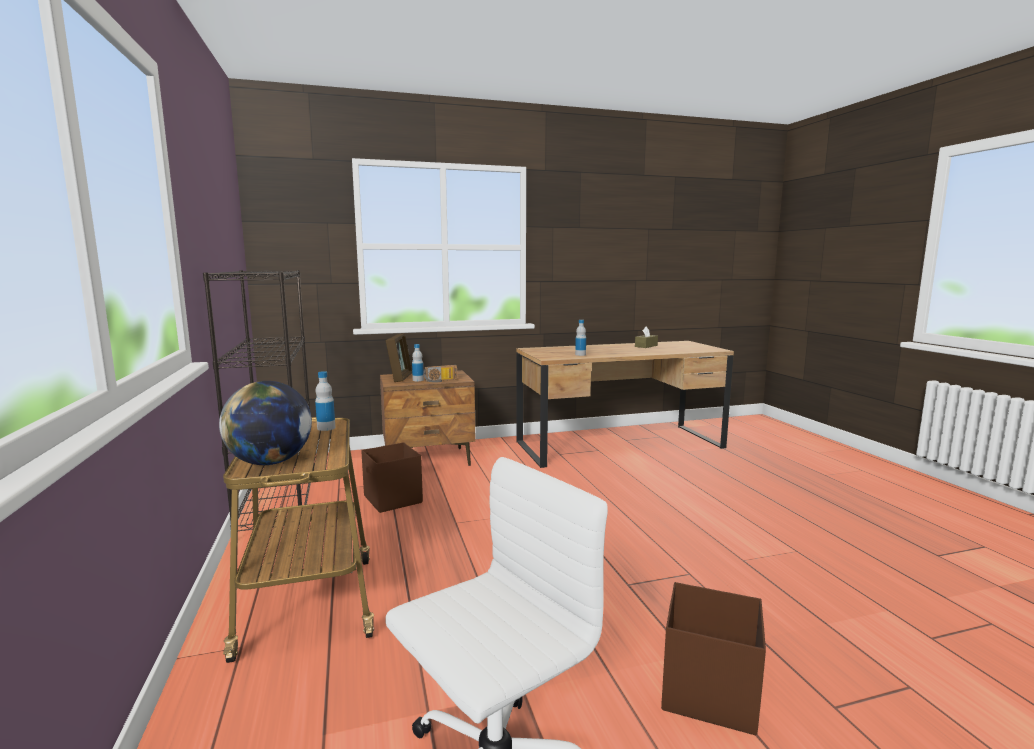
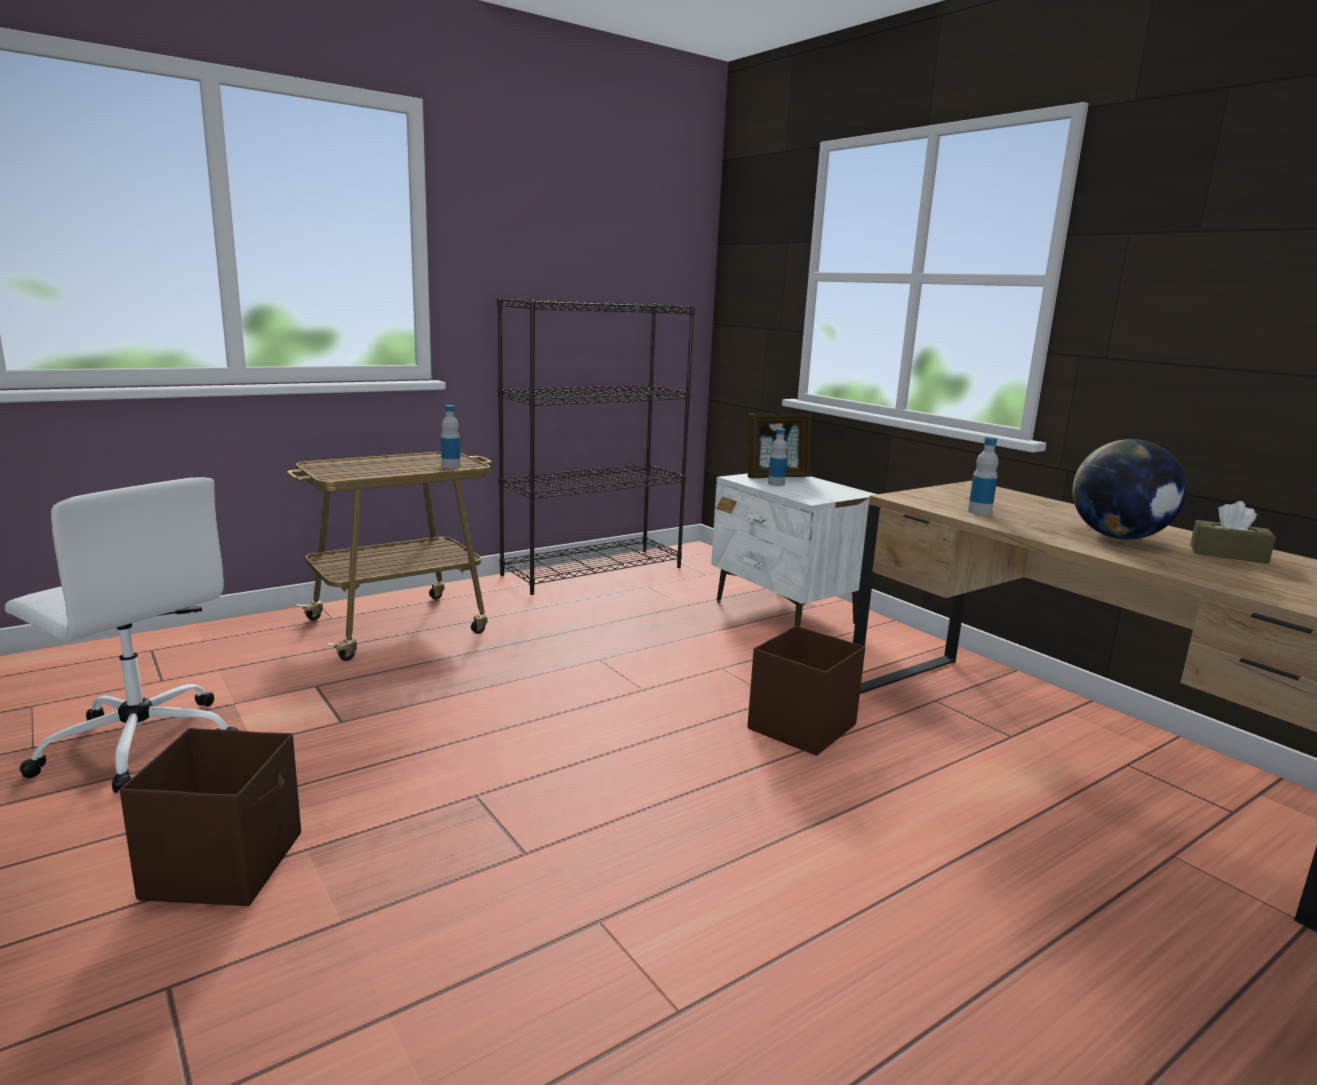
camera: 70 degrees right, 5 degrees up
(270, 462) = (340, 466): globe -> globe (1118, 537)
(392, 500) = (638, 616): brown storage box -> brown storage box (800, 727)
(429, 460) = (785, 612): brown nightstand -> white nightstand
(441, 381) = (787, 492): radio -> none

